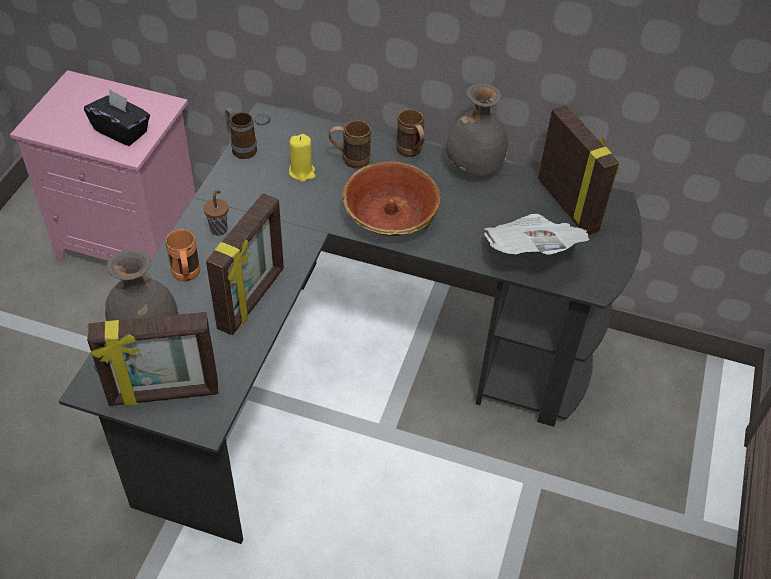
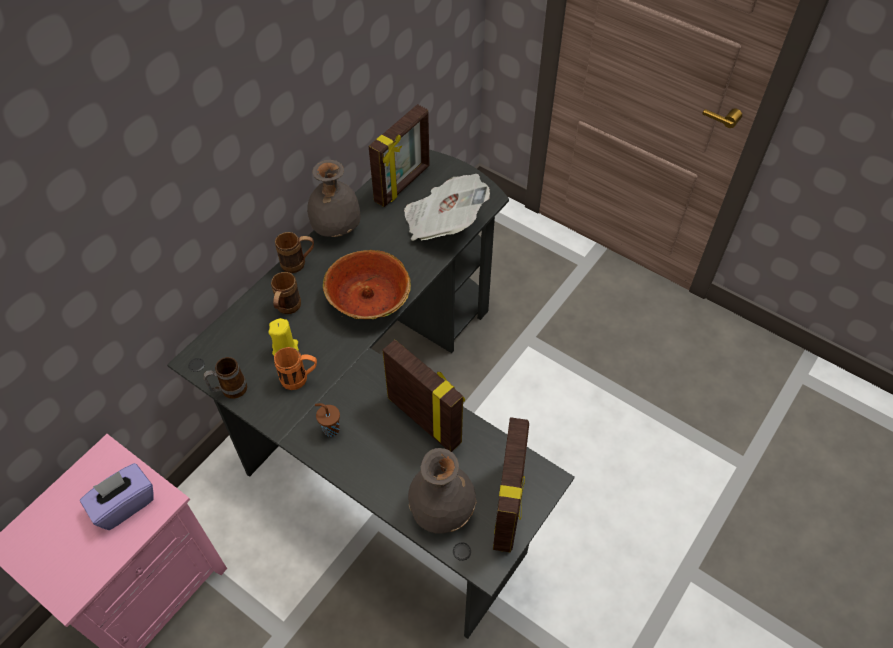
camera: 70 degrees left, 5 degrees up
(121, 131) = (124, 504): black tissue box -> purple tissue box
(186, 276) = (379, 466): orange mug -> orange mug (300, 380)
(569, 204) = (403, 184): picture frame -> picture frame turned 135 degrees clockwise

